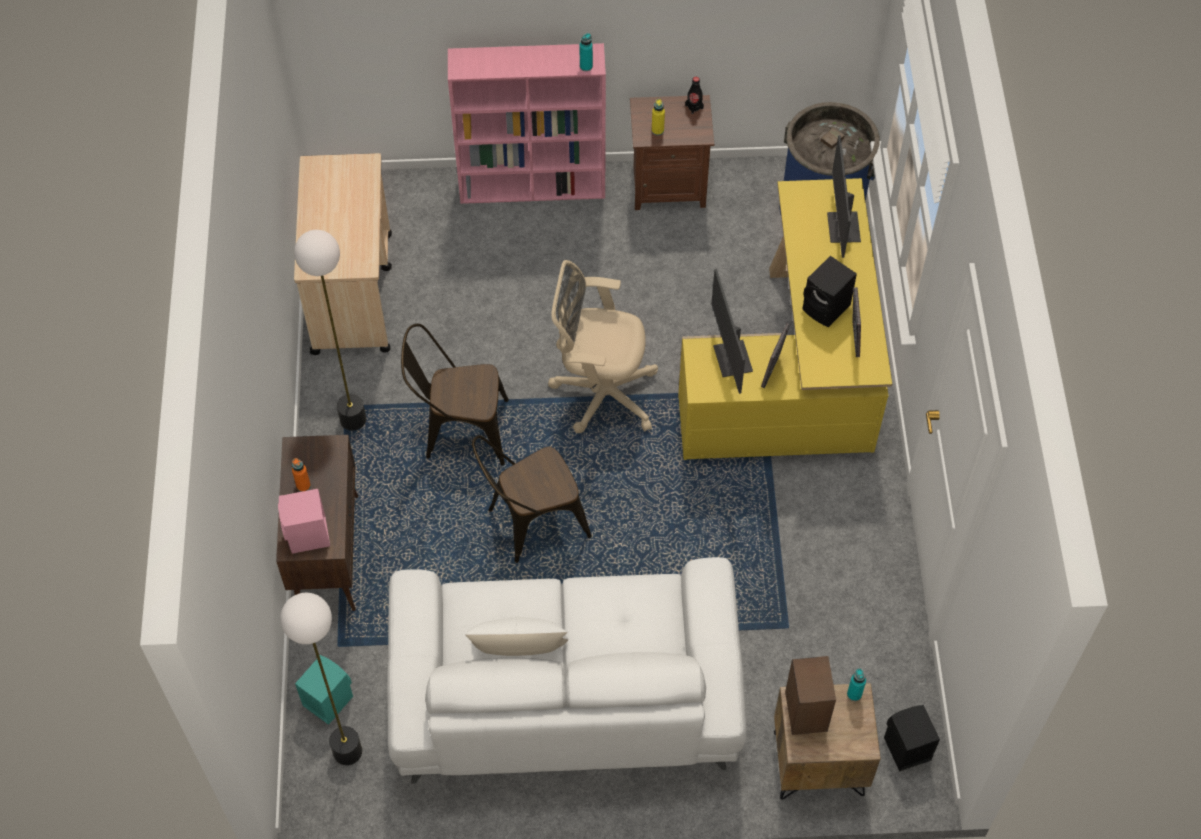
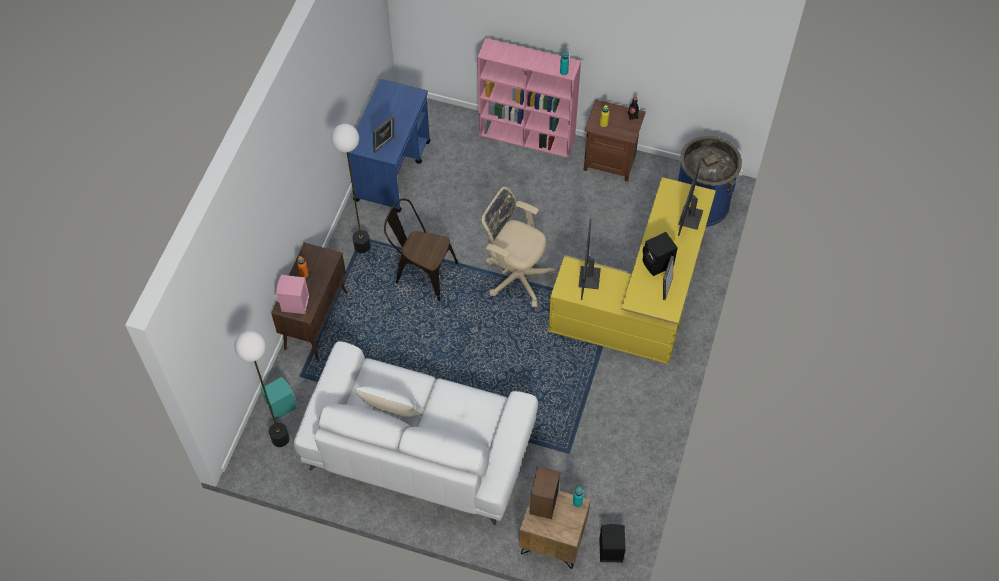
camera: 20 degrees right, 0 degrees up
(352, 292) = (393, 170): beige cart -> blue cart
(530, 524) = (440, 341): brown chair -> none
(773, 371) = (610, 293): picture frame -> picture frame (384, 145)

